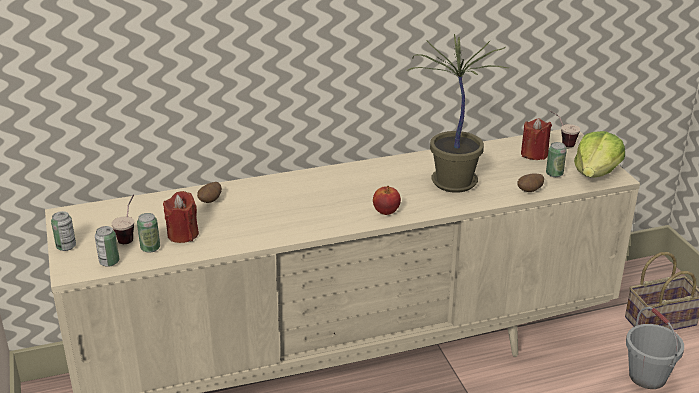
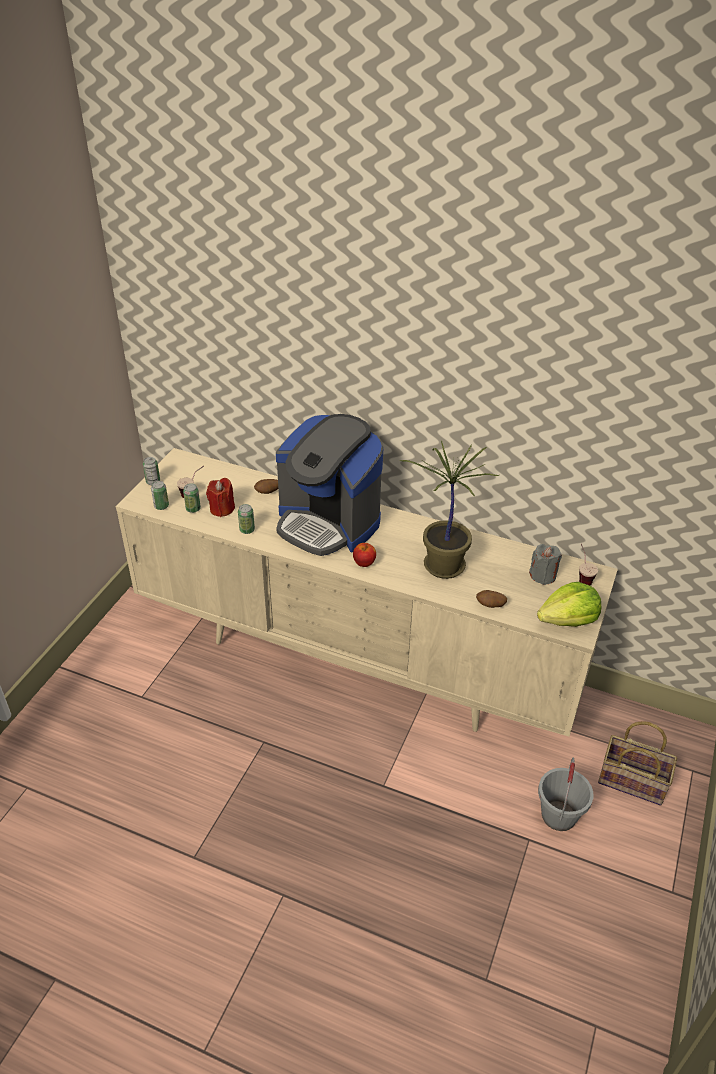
camera: 40 degrees right, 10 degrees up
(307, 198) = (328, 523): none -> coffee machine
(534, 154) = (543, 575): red candle -> grey candle
(554, 174) = (532, 602): can -> can (247, 530)

